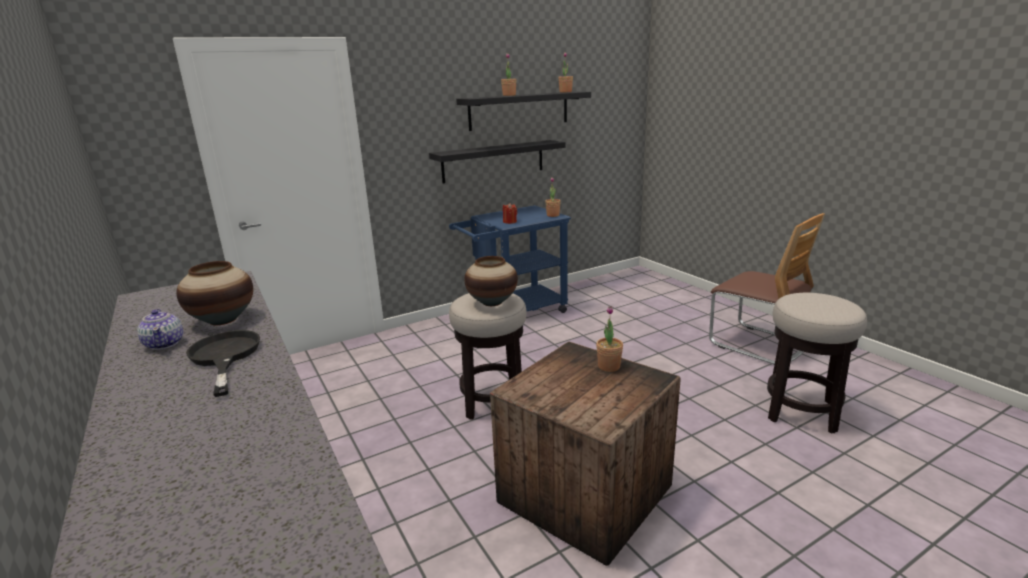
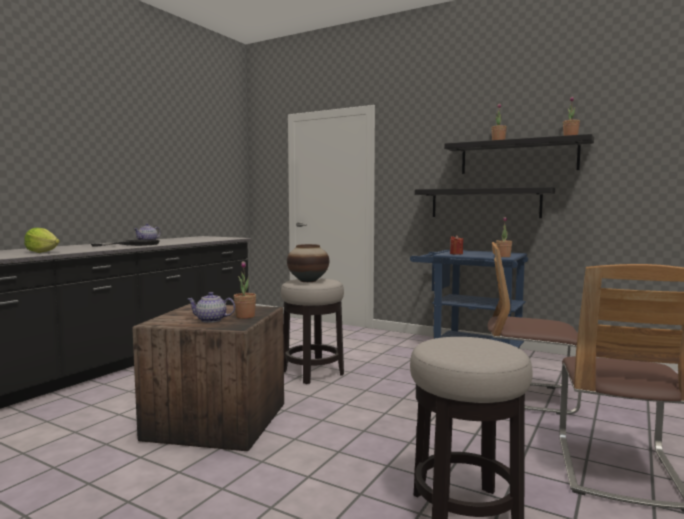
camera: 60 degrees right, 15 degrees down
(223, 320) = (178, 241): vase -> none
(251, 454) = (42, 252): none -> lettuce
(615, 387) = (211, 320): none -> teapot
(635, 327) = (528, 397): none -> chair

